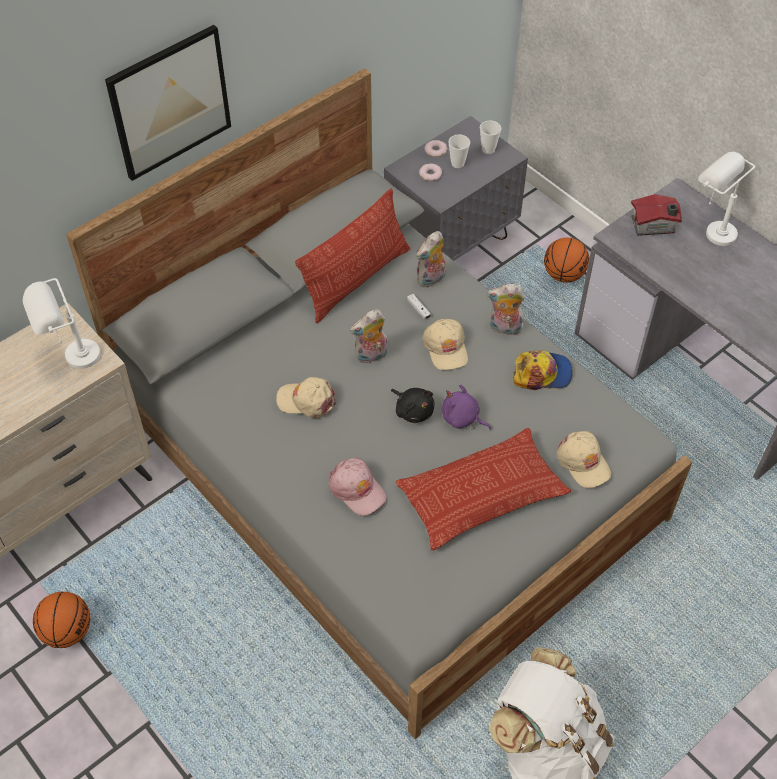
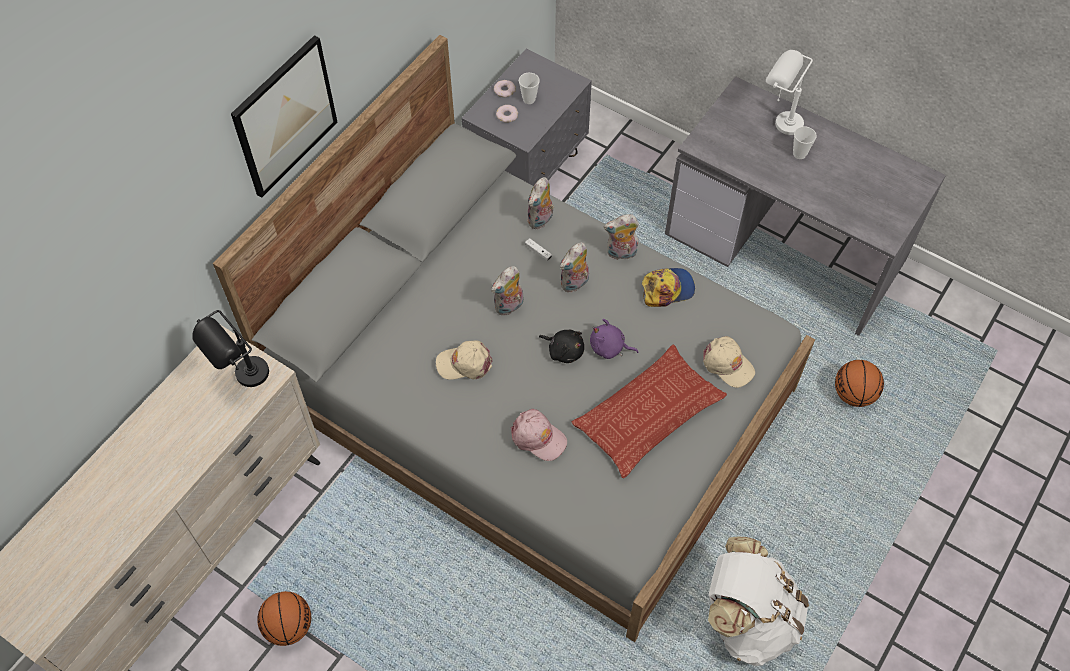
camera: 15 degrees left, 5 degrees up
(71, 360) = (243, 380): white table lamp -> black table lamp
(356, 280) = (472, 235): pillow -> none
(446, 348) = (575, 284): beige cap -> plush toy
(488, 149) = (553, 79): cup -> cup (799, 154)
(563, 275) = (639, 179): basketball -> basketball (853, 394)
(654, 226) = (728, 128): toy house -> none

